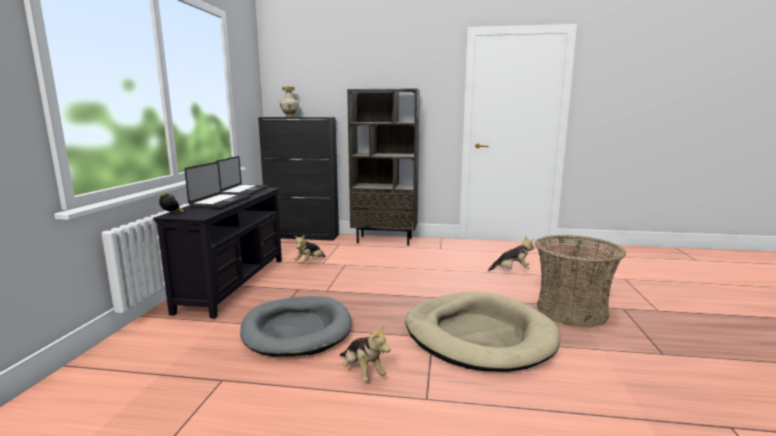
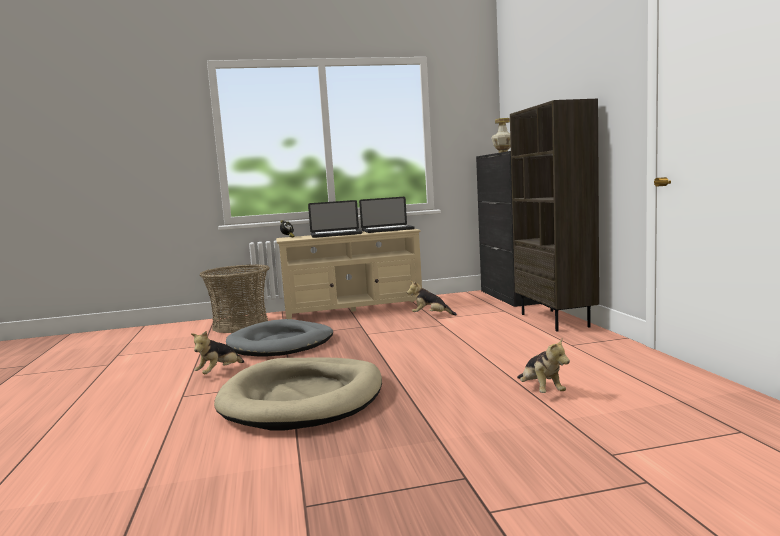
camera: 70 degrees right, 5 degrees down
(233, 284) = (353, 312): black tv stand -> beige tv stand
(571, 311) = (414, 439): basket -> basket (240, 325)

